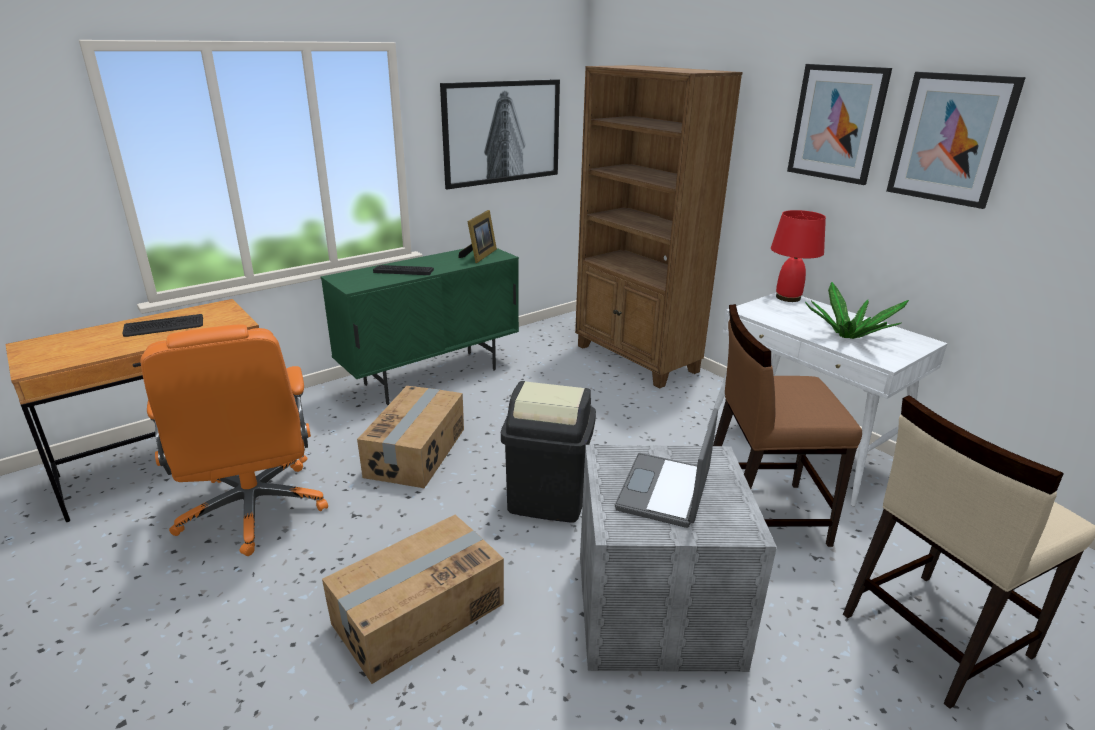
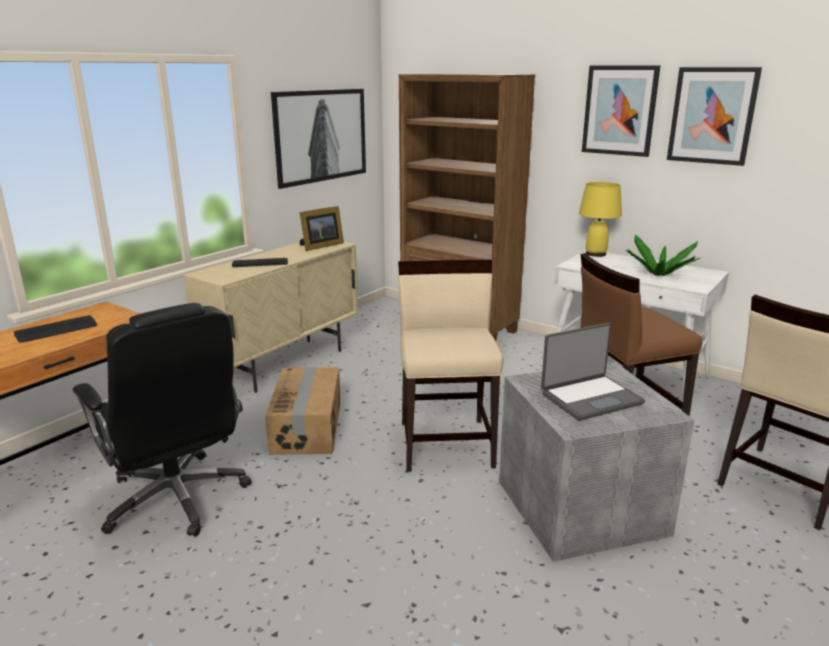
camera: 15 degrees left, 5 degrees down
(254, 510) = (177, 498): orange office chair -> black office chair
(418, 613) = (386, 550): cardboard box -> none
(432, 377) = (284, 364): green cabinet -> beige cabinet
(479, 256) = (320, 246): picture frame -> picture frame turned 45 degrees clockwise
(548, 498) = (447, 443): black trash can -> beige chair
(665, 491) = (590, 398): laptop -> laptop turned 120 degrees counterclockwise
(787, 297) = (595, 254): red table lamp -> yellow table lamp

